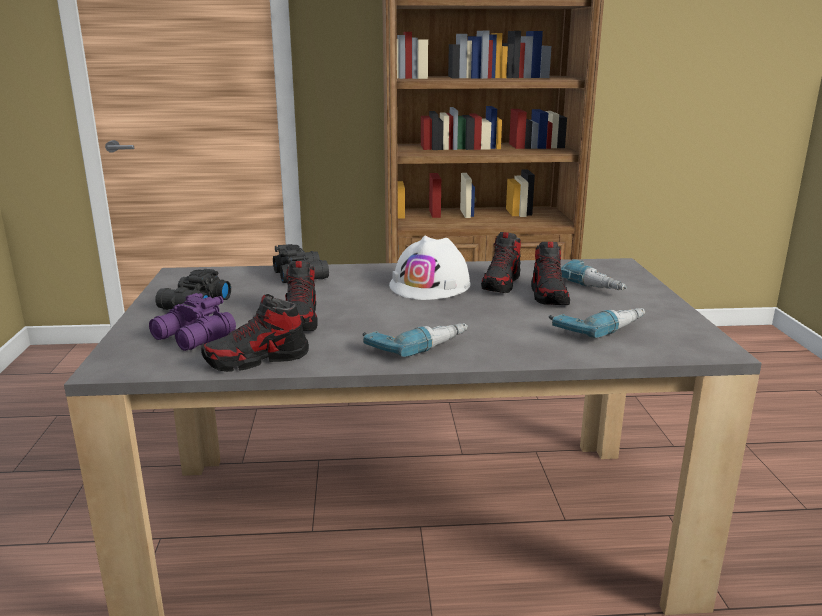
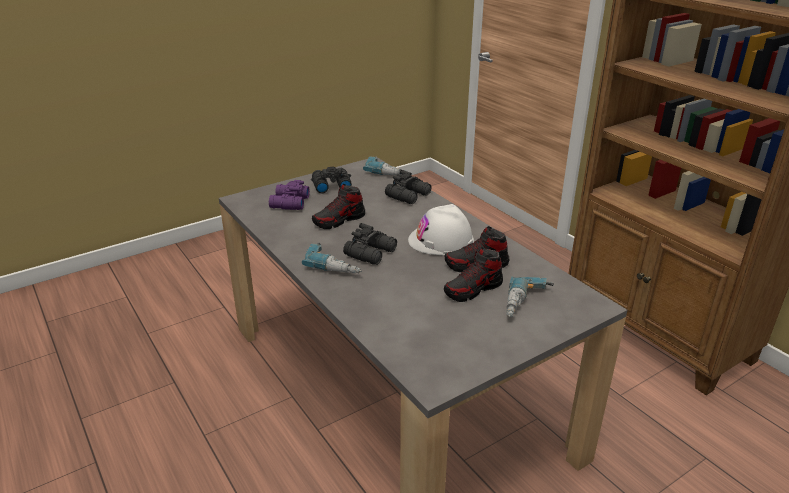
camera: 60 degrees right, 10 degrees up
(257, 359) = (276, 228): shoe -> none
(413, 320) = (372, 253): none -> black binoculars
(597, 327) = (428, 323): power drill -> power drill (388, 171)

